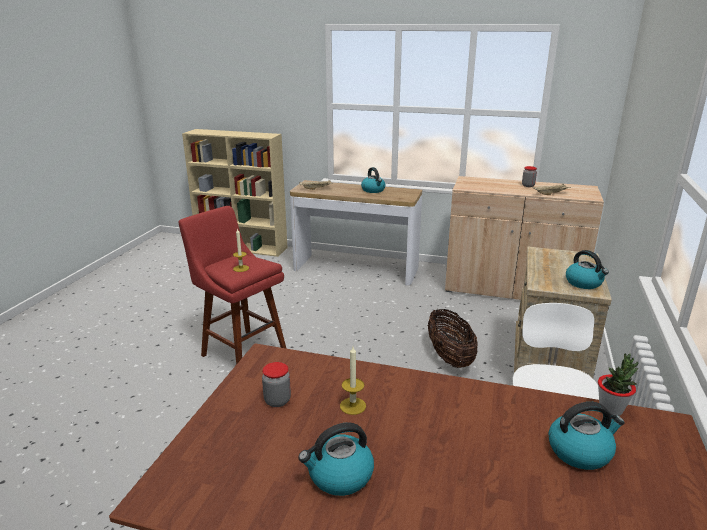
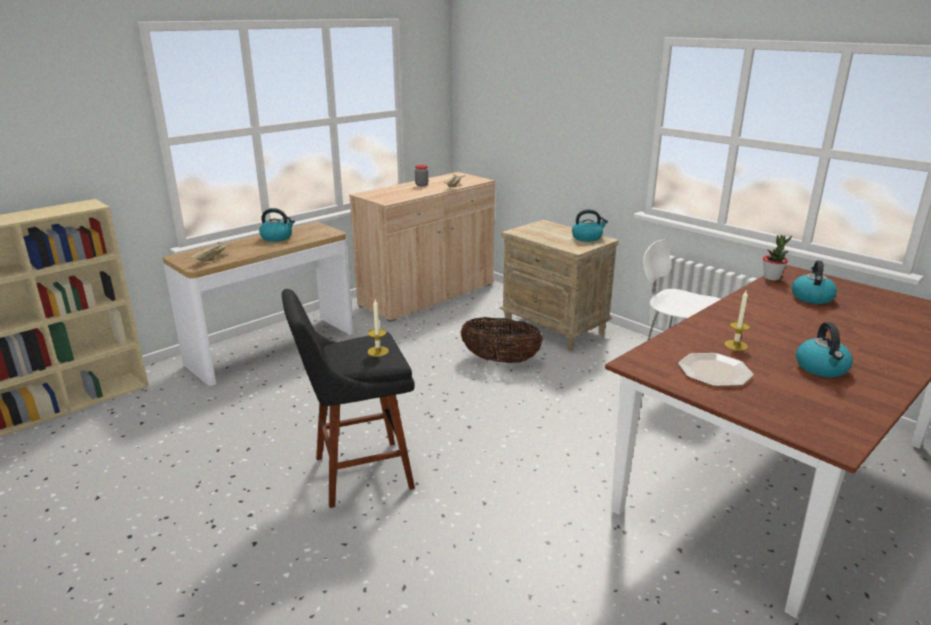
camera: 60 degrees left, 0 degrees up
(241, 351) = (357, 474): red stool -> black stool
(277, 401) = (715, 371): jar -> plate

